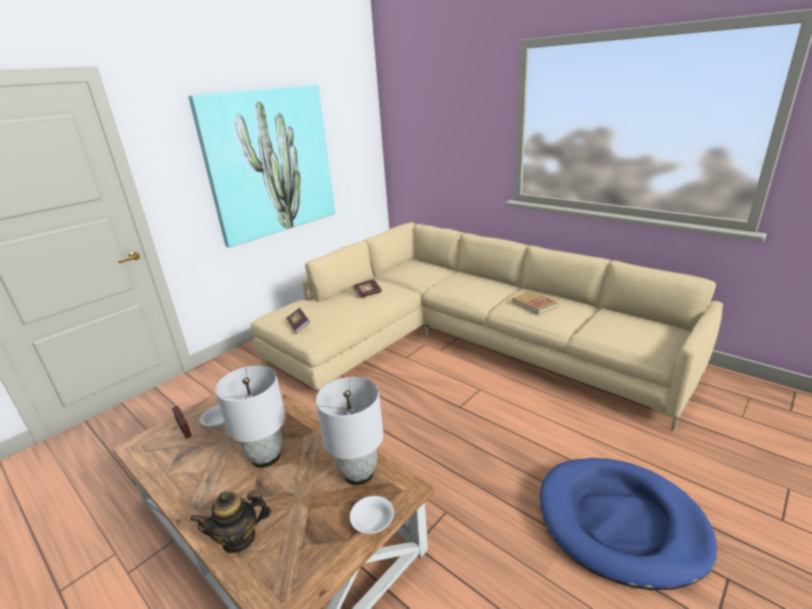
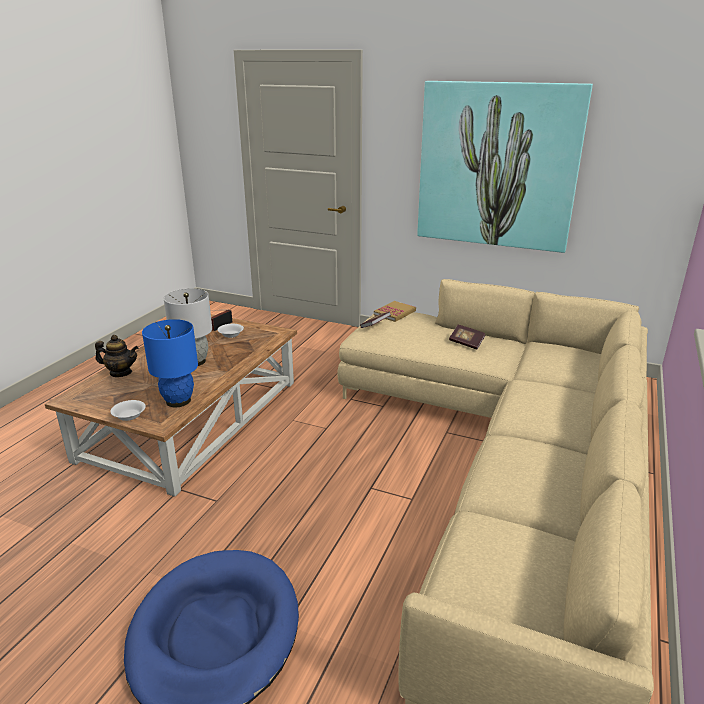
camera: 70 degrees right, 0 degrees up
(239, 538) = (121, 373): teapot -> teapot turned 135 degrees clockwise
(358, 473) = (178, 401): white table lamp -> blue table lamp
(534, 304) = (525, 463): book -> book (394, 313)

